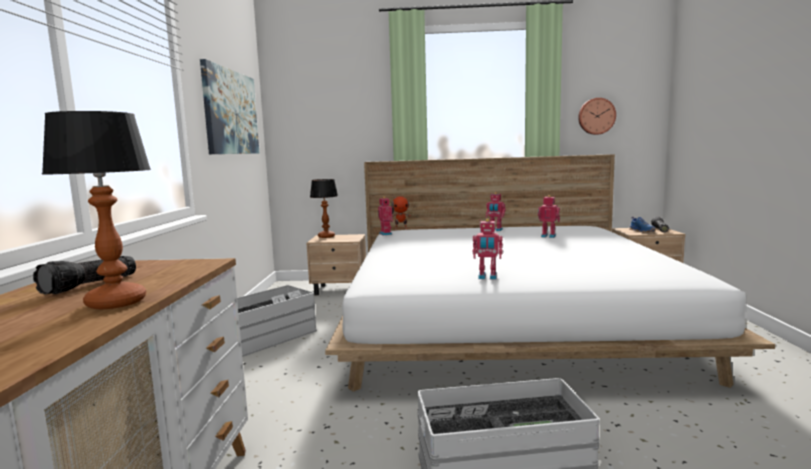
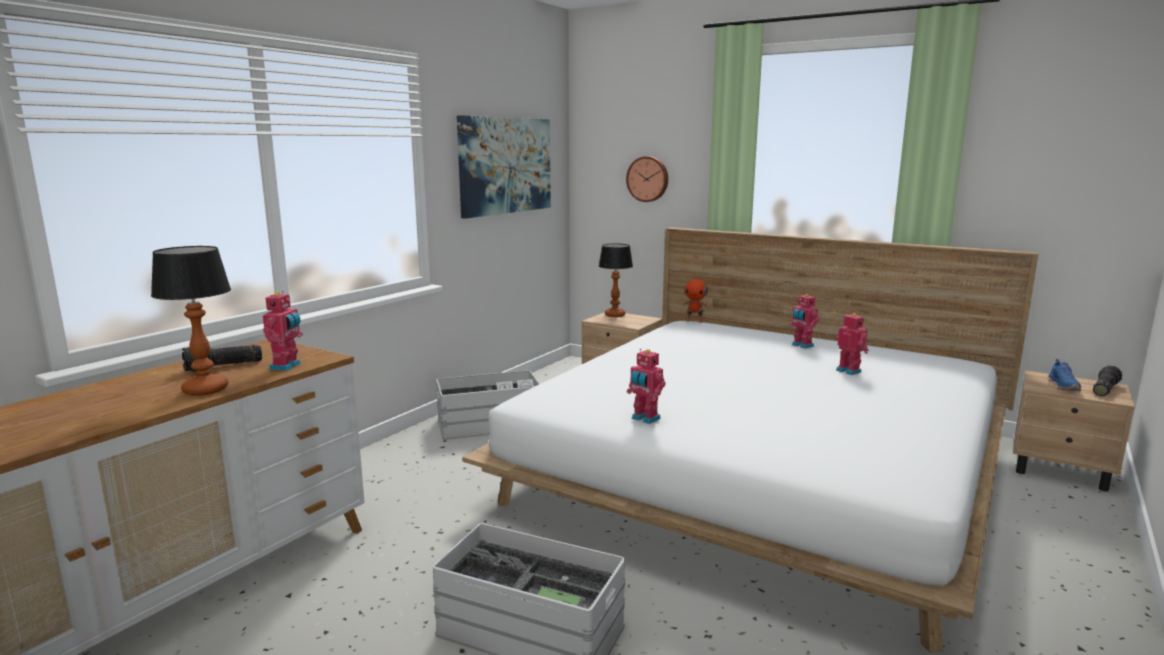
camera: 30 degrees right, 5 degrees up
(386, 234) = (663, 326): toy robot -> toy robot (287, 366)
(596, 116) = (1030, 185): wall clock -> wall clock (648, 179)

